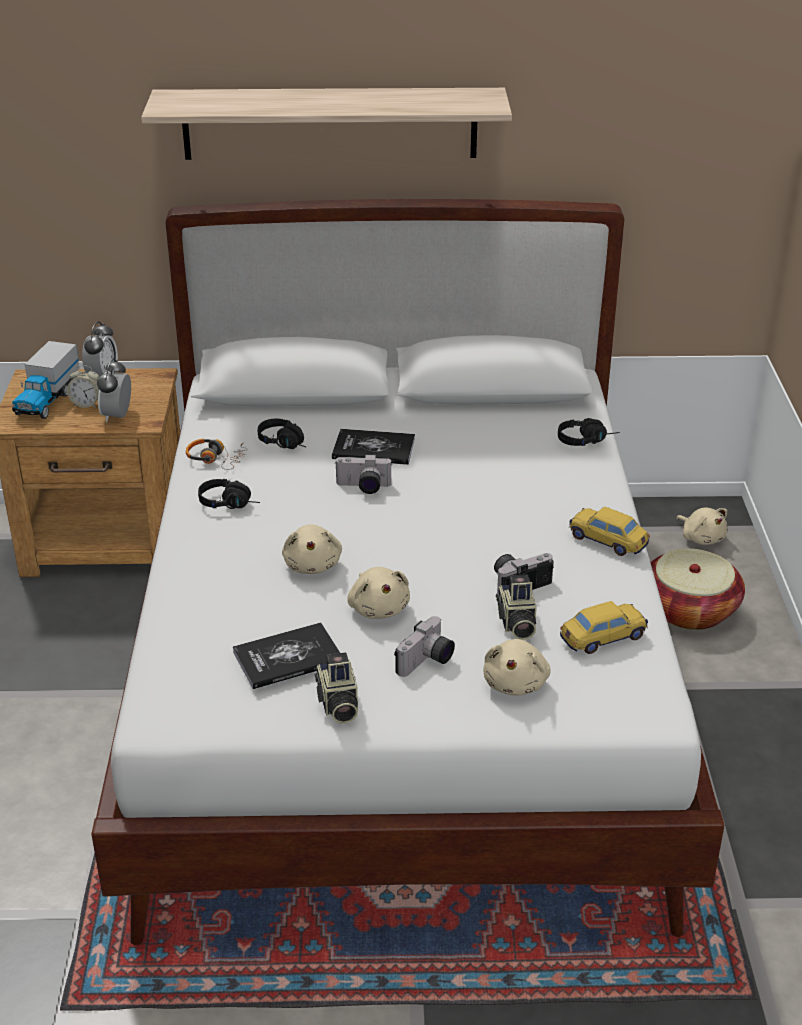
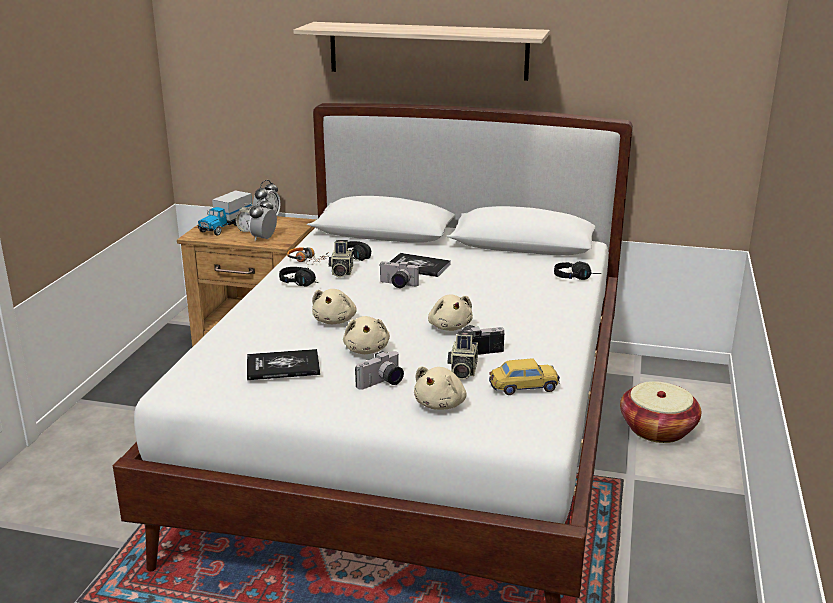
camera: 15 degrees right, 10 degrees down
(337, 704) = (302, 398): camera -> camera (341, 272)
(607, 541) = (560, 334): toy car -> none
(701, 538) = (685, 386): beige plush toy -> beige plush toy (449, 326)

